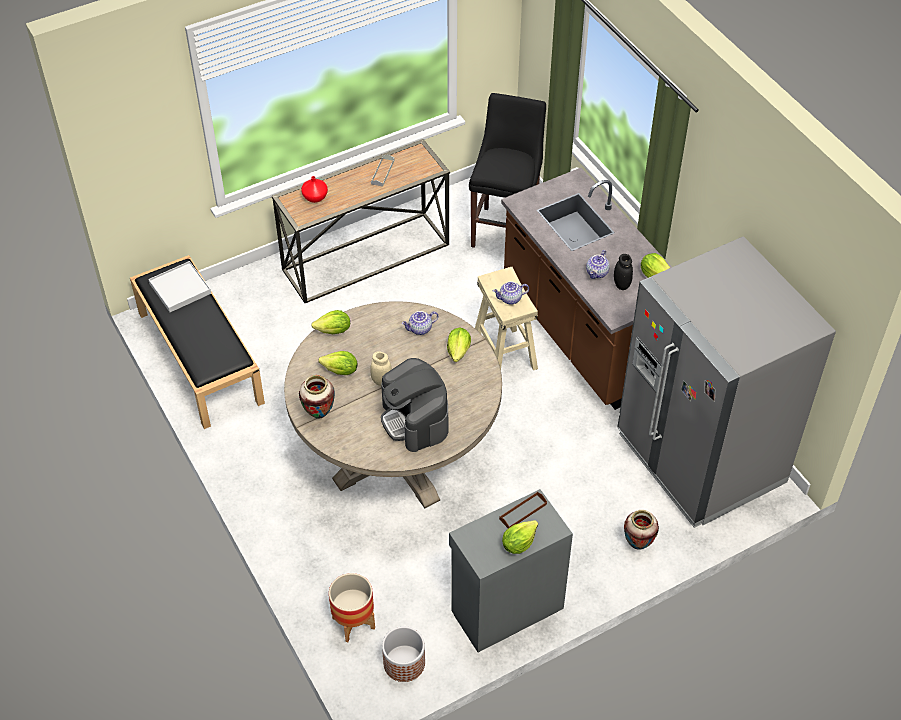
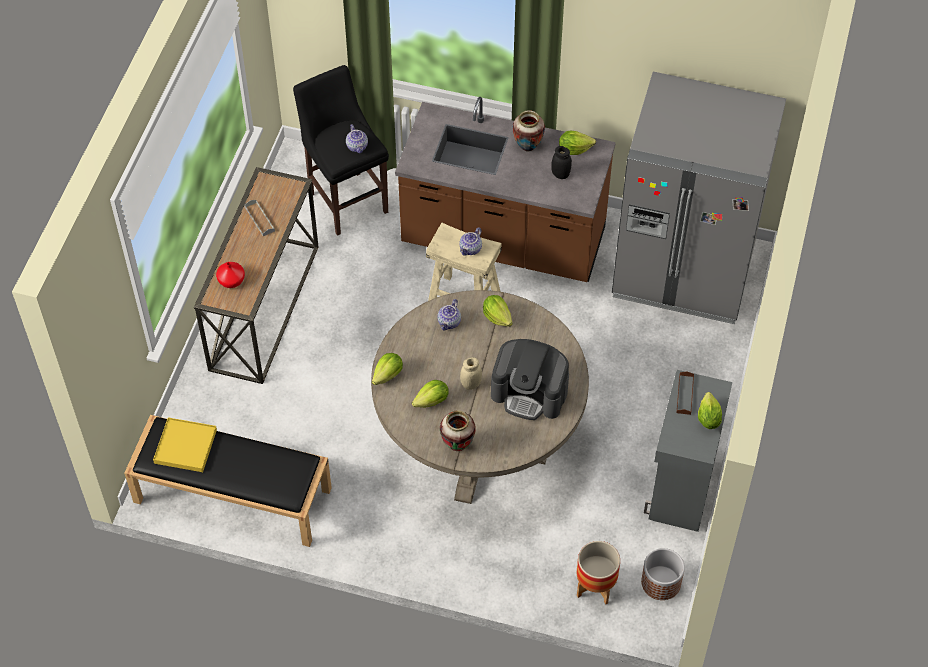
camera: 45 degrees left, 5 degrees up
(180, 288) = (185, 446): white tray -> yellow tray
(597, 273) = (533, 178): teapot -> teapot (357, 146)
(637, 544) = (712, 367): vase -> vase (527, 147)

